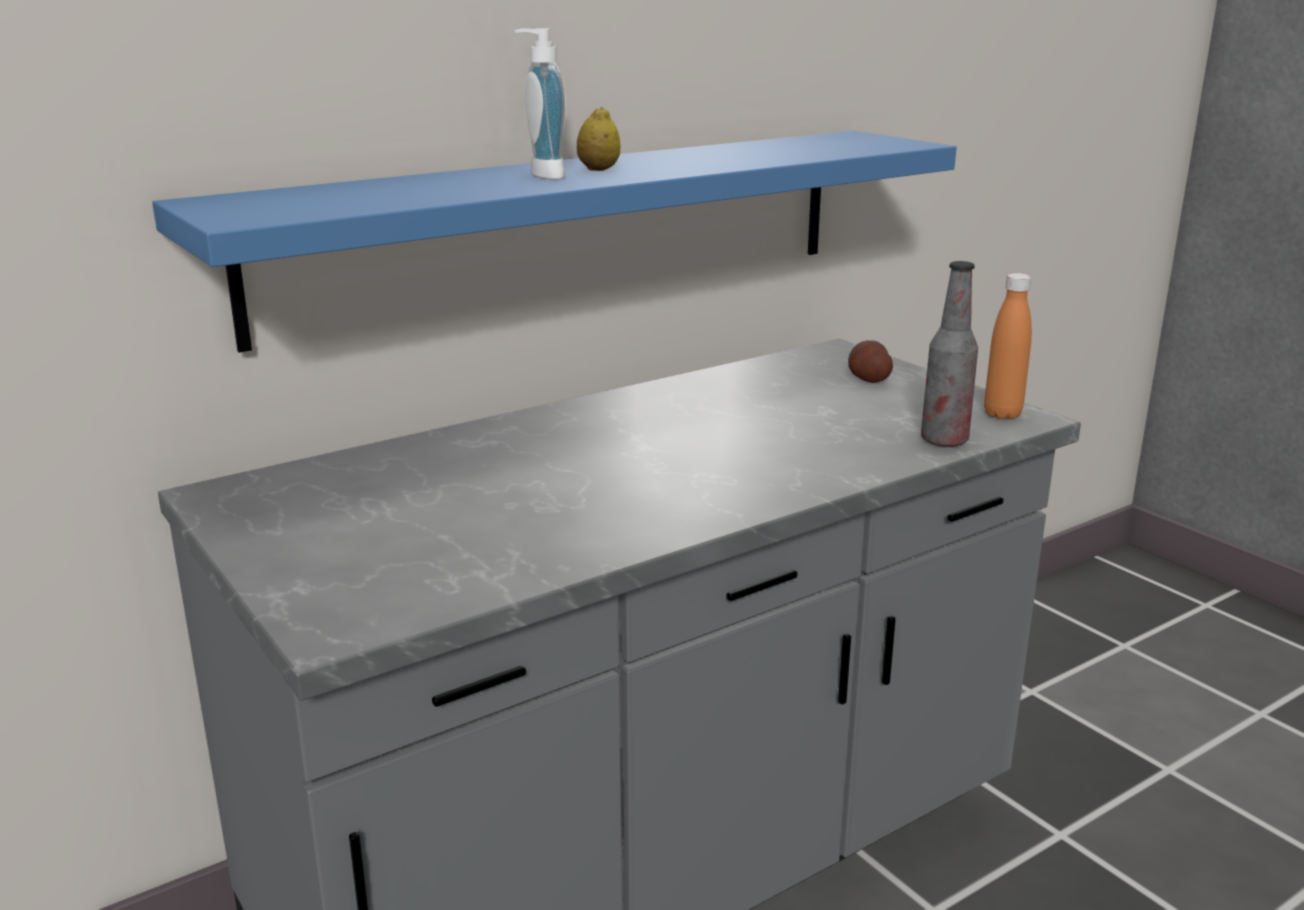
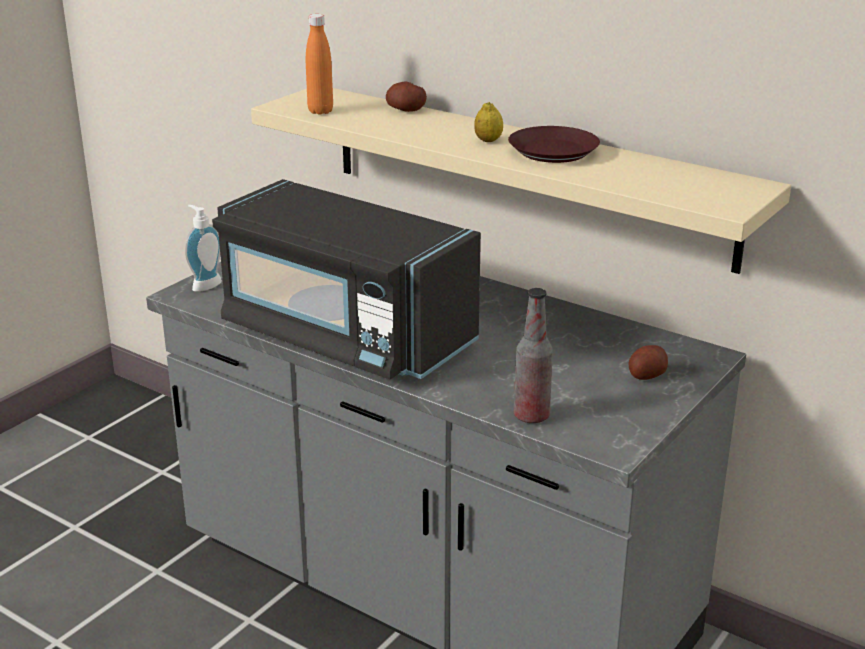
camera: 70 degrees right, 5 degrees up
(398, 181) = (406, 110): none -> potato
(541, 176) = (453, 133): soap dispenser -> soap dispenser (204, 284)
(566, 228) = (525, 173): blue shelf -> beige shelf
(645, 511) = (344, 336): none -> black microwave
(673, 159) = (552, 151): none -> brown plate
(1002, 414) = (612, 436): orange bottle -> orange bottle (320, 111)

